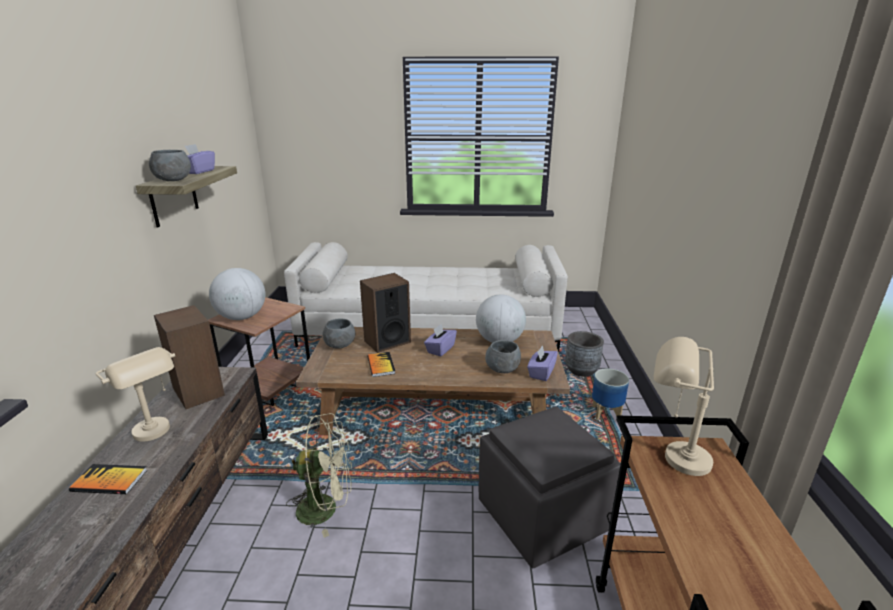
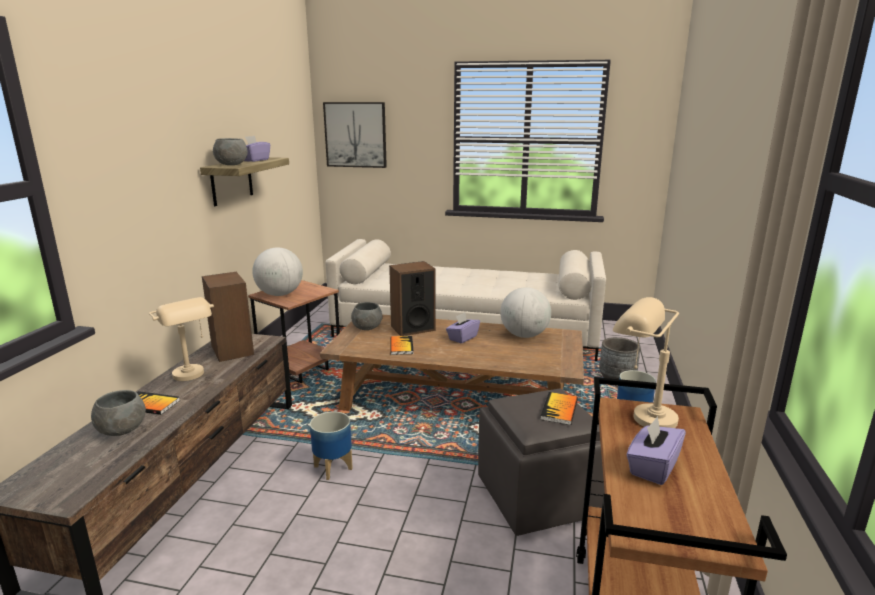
camera: 10 degrees right, 5 degrees down
(301, 134) = (355, 135): none -> picture
(326, 508) = (333, 467): beige fan -> planter
(502, 369) = (519, 358): grey bowl -> grey bowl (122, 430)
(541, 373) = (558, 364): purple tissue box -> purple tissue box (652, 467)
(565, 435) = (559, 409): none -> book

